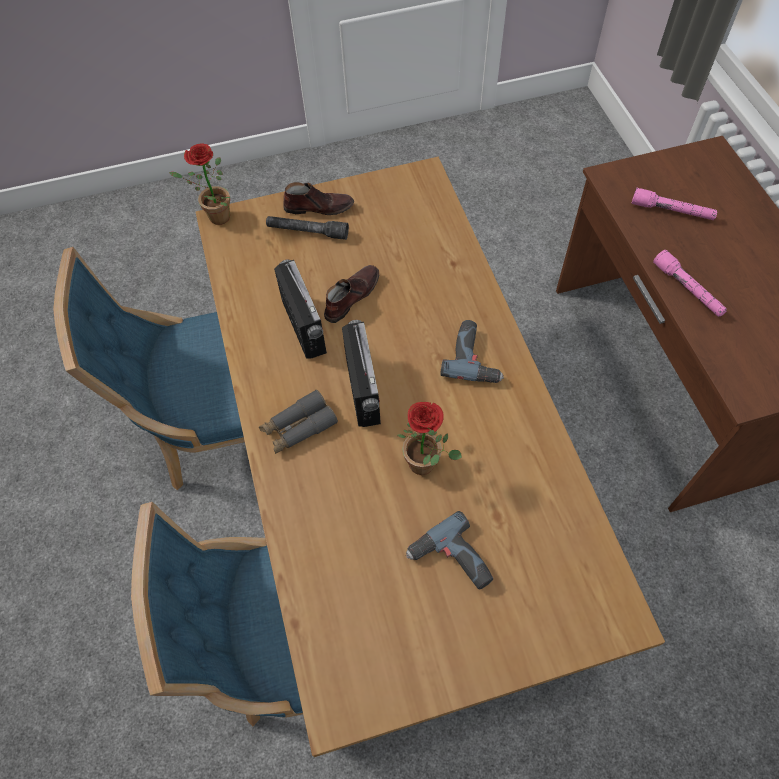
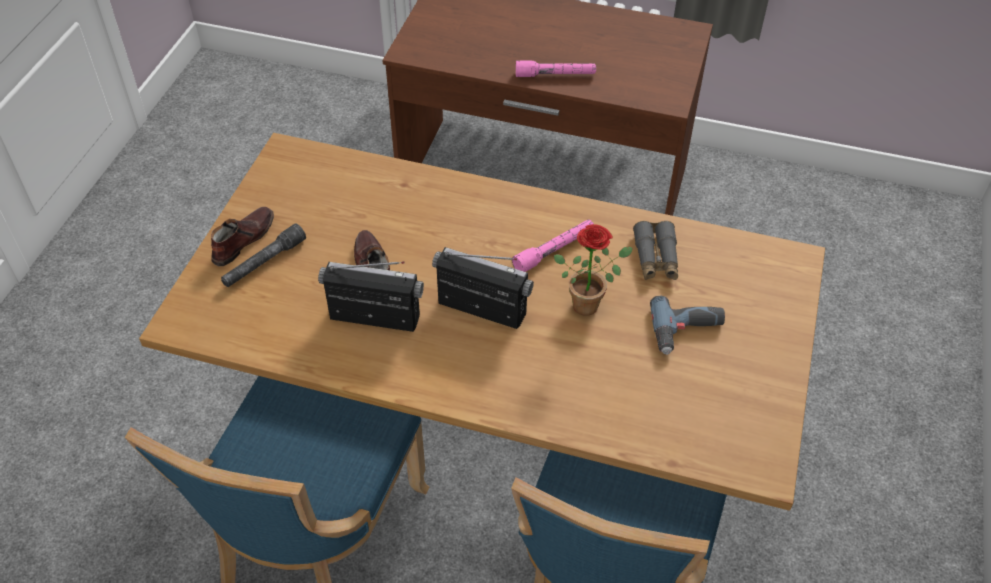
camera: 60 degrees left, 10 degrees down
(215, 218) = (167, 325): potted plant -> none
(298, 427) = (482, 372): grey binoculars -> grey binoculars (656, 258)
(475, 357) = (512, 221): power drill -> none
(672, 211) = (476, 40): pink flashlight -> pink flashlight (554, 250)

